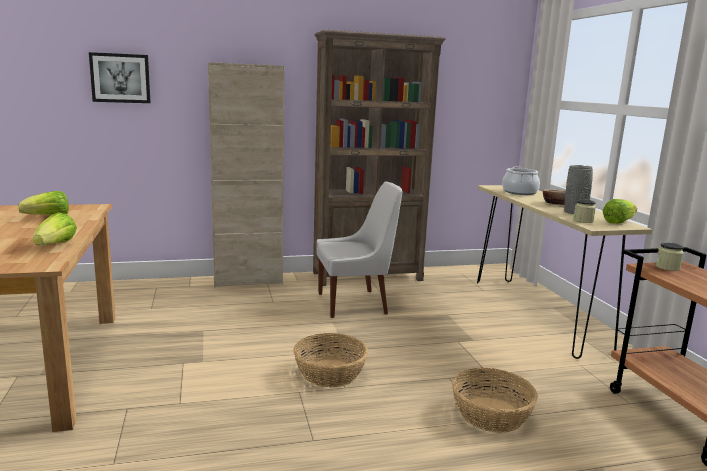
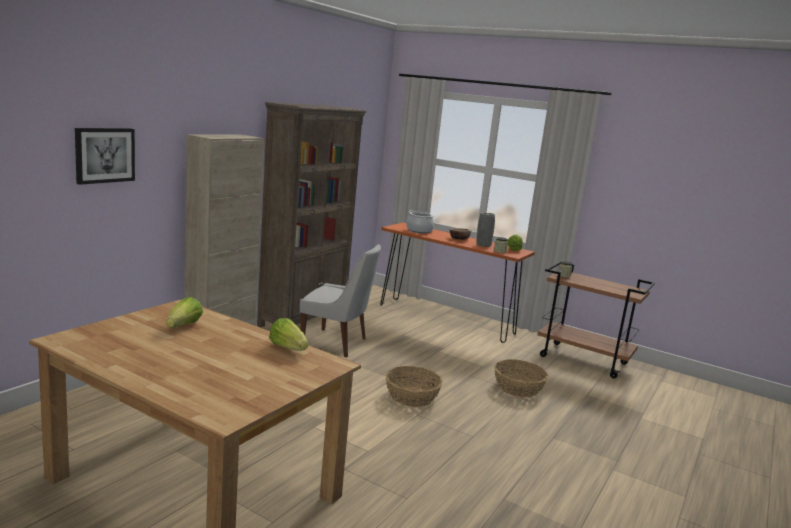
camera: 45 degrees left, 0 degrees up
(355, 303) = (336, 343): white chair -> white chair turned 75 degrees clockwise
(536, 314) = (445, 319): beige console table -> orange console table

